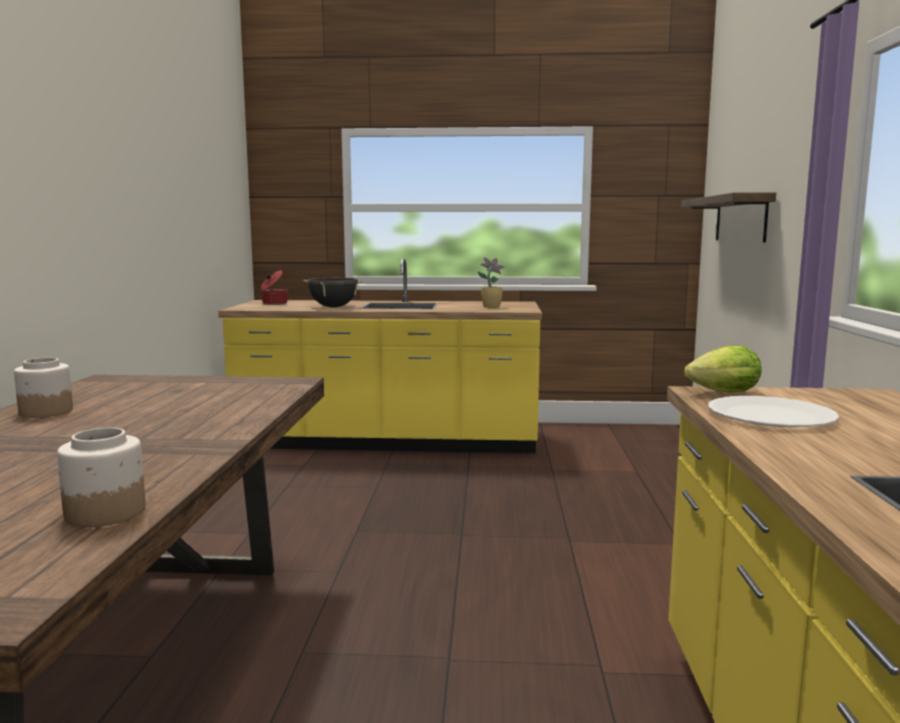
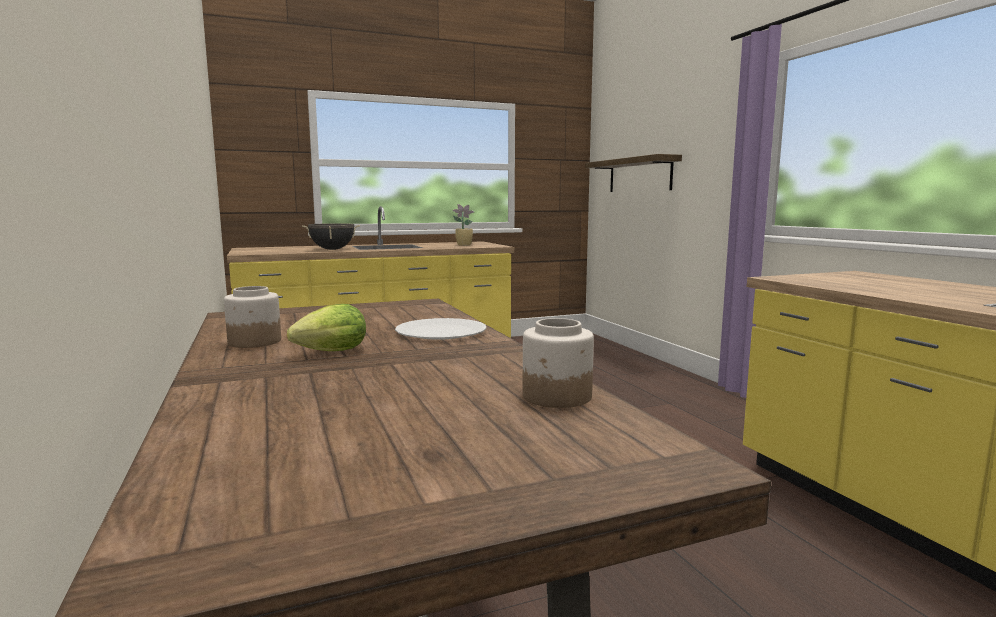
camera: 25 degrees left, 0 degrees up
(274, 303) = (264, 249): cooking pot -> none
(720, 393) = (788, 278): lettuce -> lettuce (328, 353)
(770, 416) = (853, 285): white plate -> white plate (441, 332)

